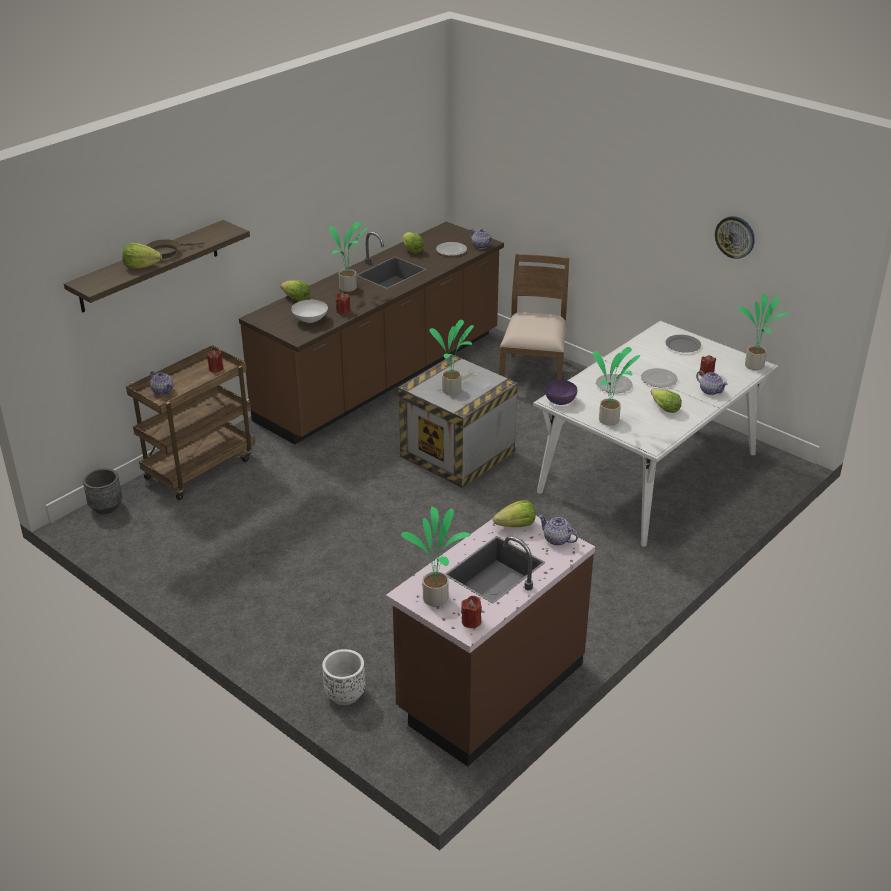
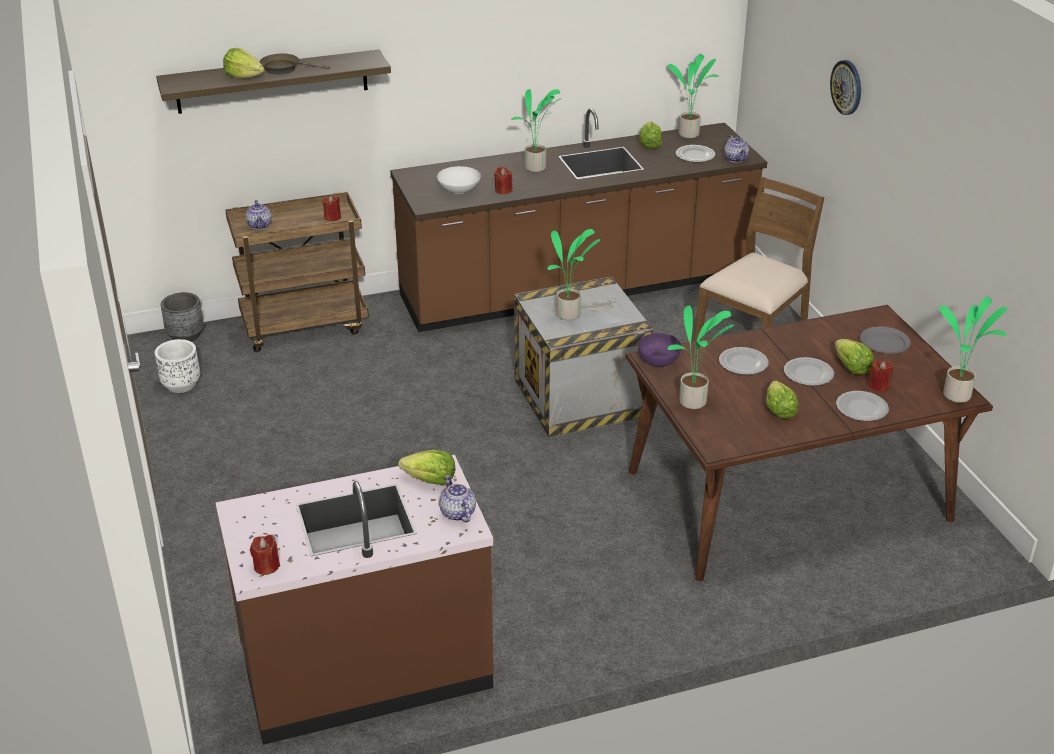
camera: 30 degrees right, 0 degrees up
(296, 299) = (468, 165): lettuce -> lettuce (851, 368)
(345, 695) = (218, 611): white planter -> white planter (181, 385)
(437, 598) = (260, 526): potted plant -> potted plant (690, 134)
(648, 473) = (787, 496): white dining table -> brown dining table
(710, 391) = (862, 408): teapot -> plate
(735, 237) = (982, 210): wall clock -> wall clock (847, 87)

